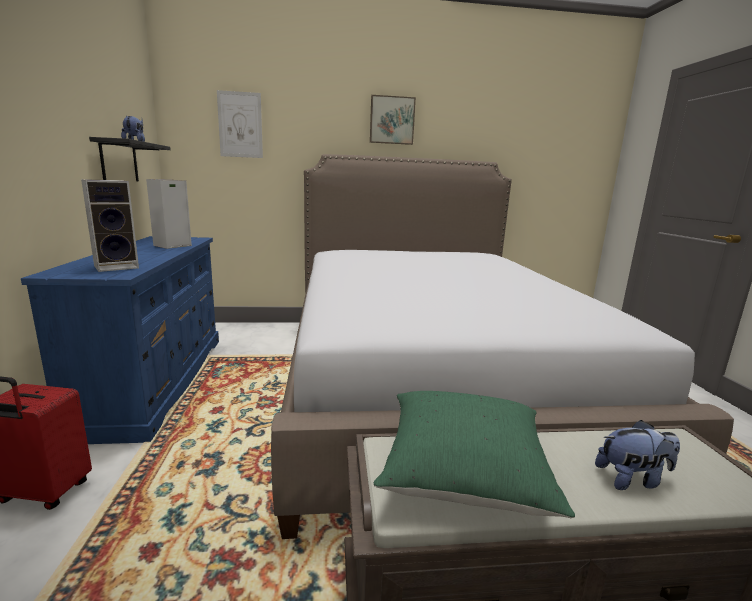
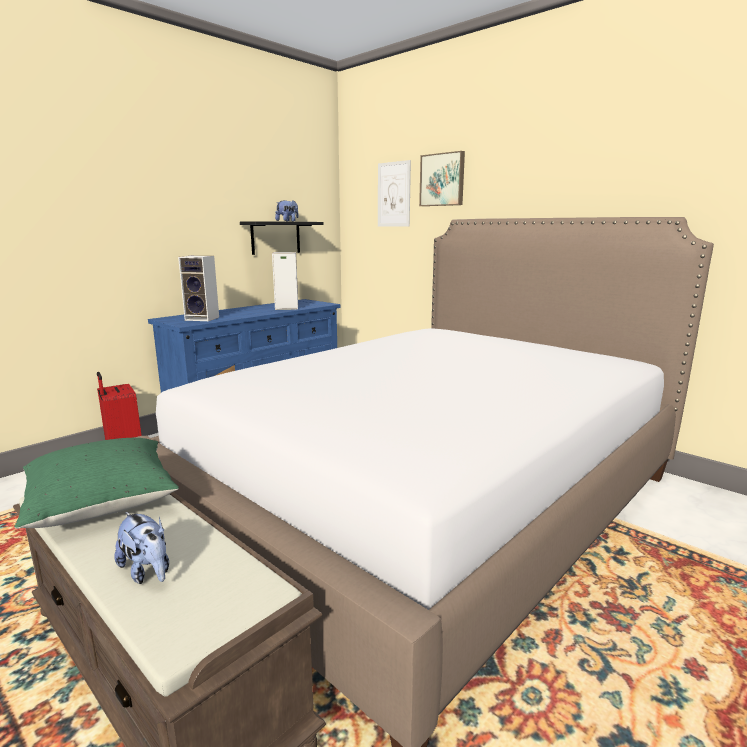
camera: 50 degrees right, 0 degrees up
(392, 120) = (539, 170): picture -> picture (442, 180)

